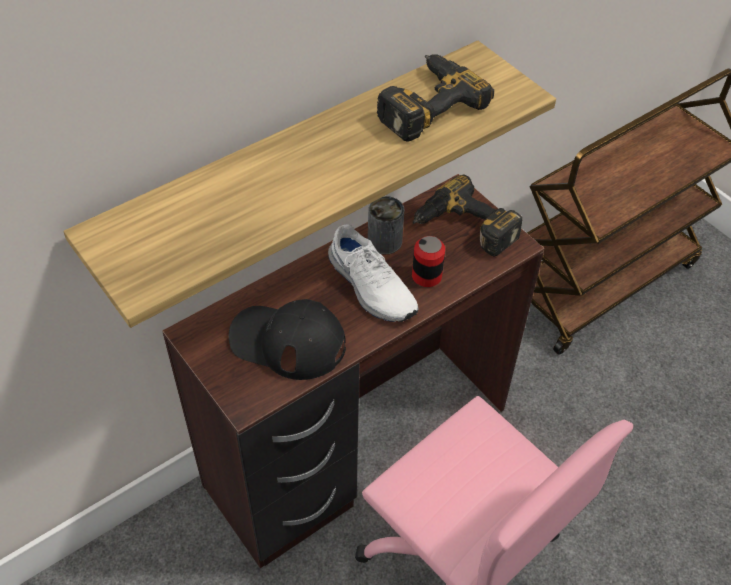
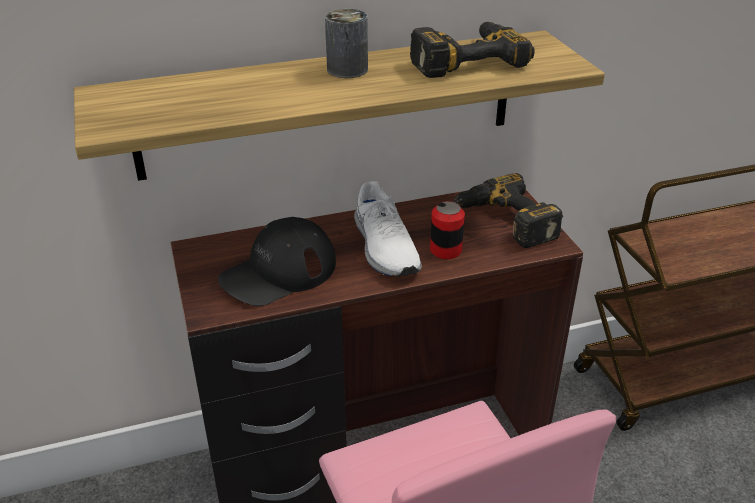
camera: 20 degrees right, 15 degrees down
(287, 341) = (278, 272): black cap -> black cap turned 75 degrees counterclockwise
(384, 241) = (417, 217): can -> can (347, 69)

